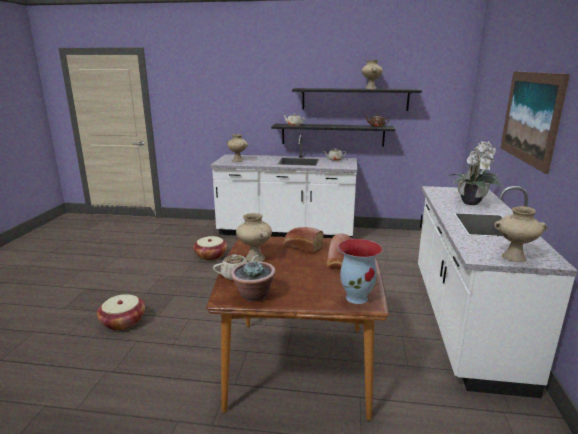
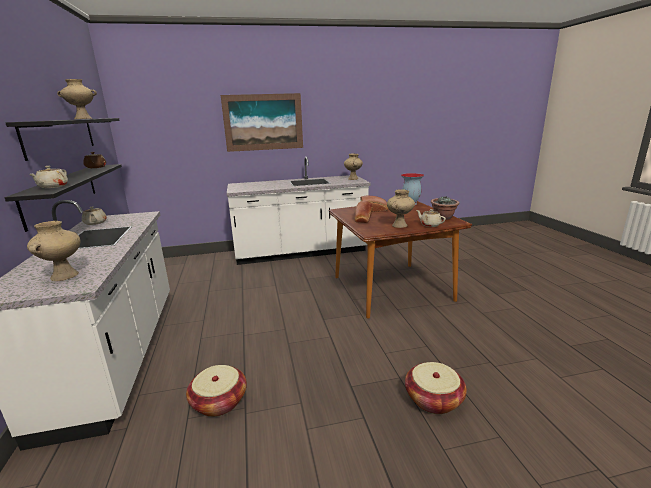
camera: 110 degrees left, 0 degrees up
(471, 202) = (267, 184): potted plant -> none

